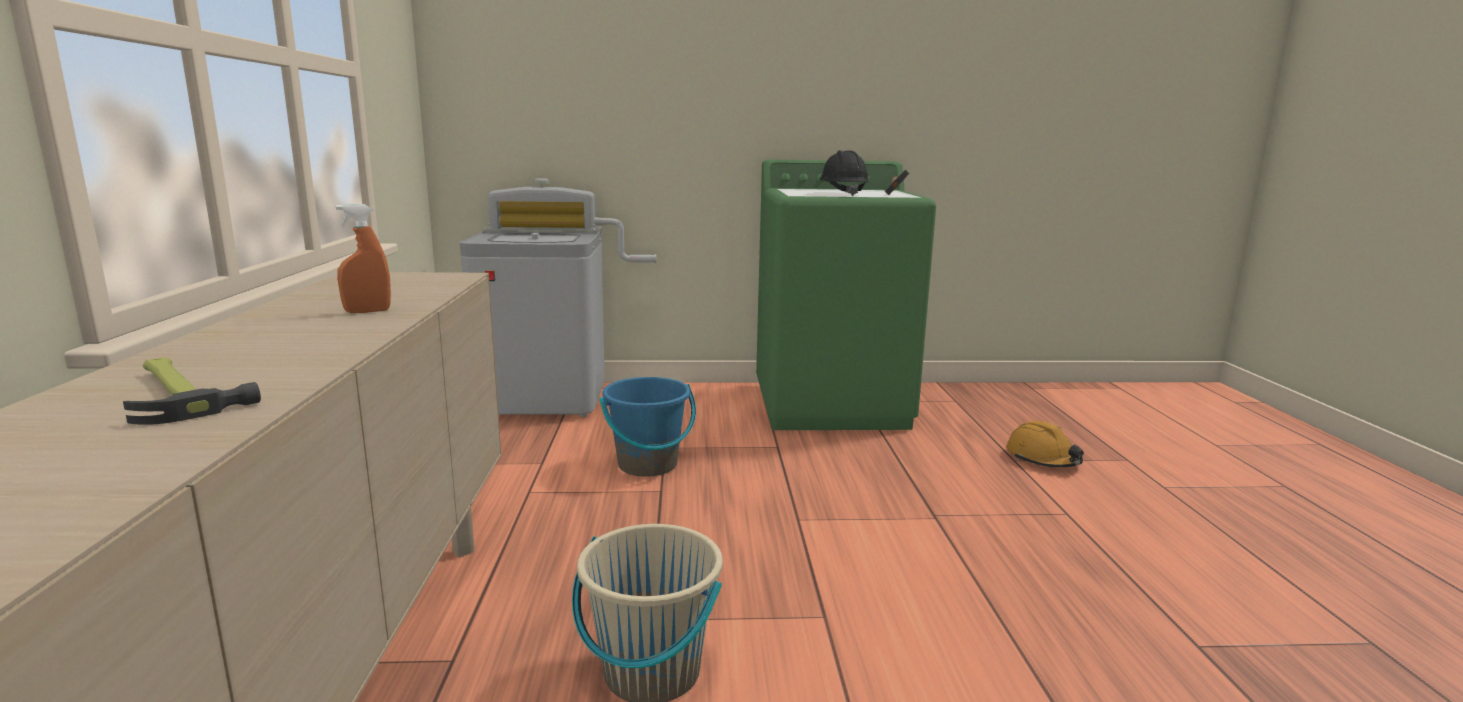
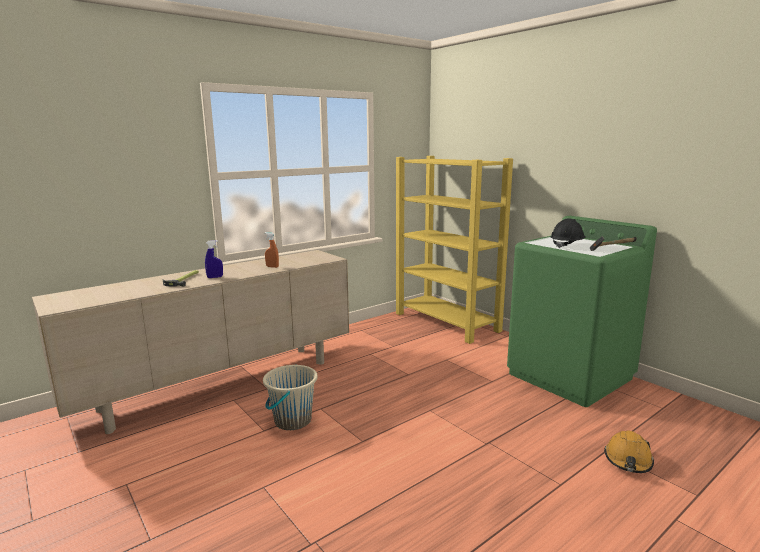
camera: 55 degrees right, 0 degrees up
(280, 362) = (215, 277): none -> blue spray bottle
(547, 399) = (446, 322): grey washing machine -> yellow bookcase
(648, 465) = (424, 363): blue bucket -> none

